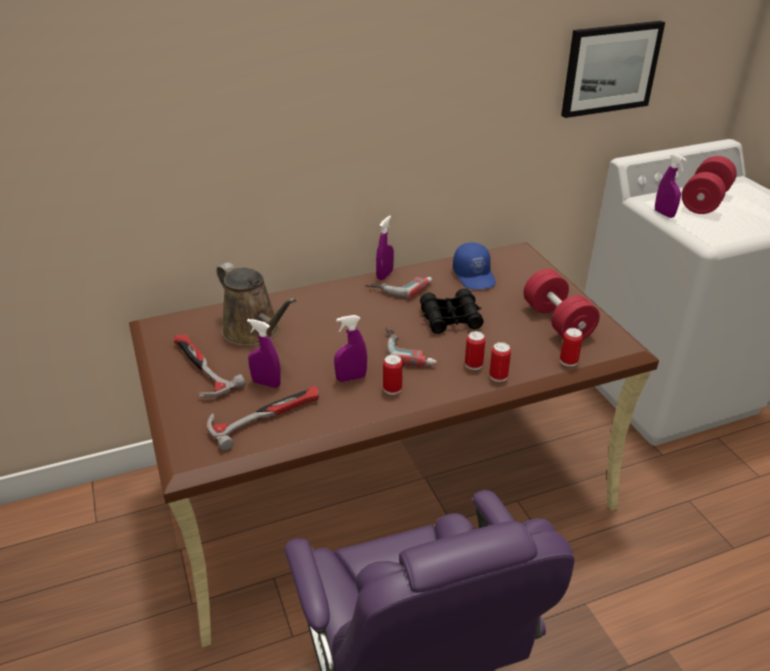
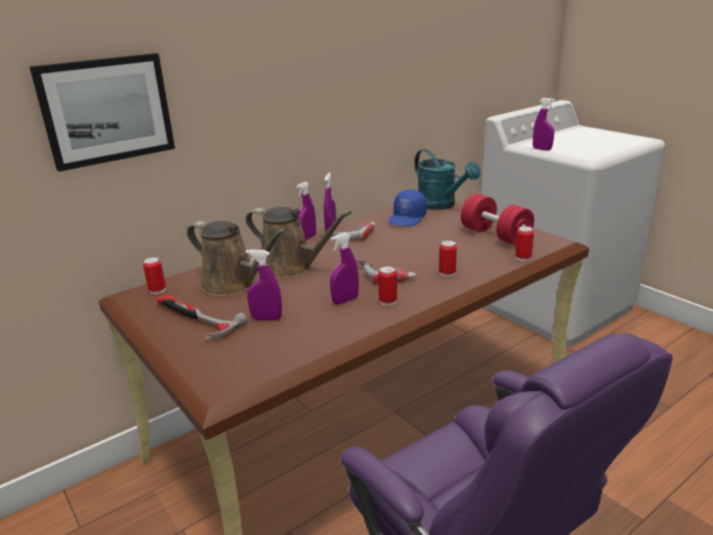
camera: 15 degrees left, 10 degrees down
(266, 415) = (280, 342): hammer -> none
(320, 321) = (291, 267): none -> brown watering can
(354, 283) = (307, 238): none -> purple spray bottle
(451, 318) = (406, 247): black binoculars -> none
(475, 276) = (408, 218): blue cap -> blue cap turned 60 degrees clockwise
(498, 376) = (473, 277): can -> can (157, 290)
(523, 263) = (441, 205): none -> turquoise watering can
(610, 68) = (476, 44): picture -> picture (107, 110)
(704, 201) = (564, 140): red dumbbell -> none

